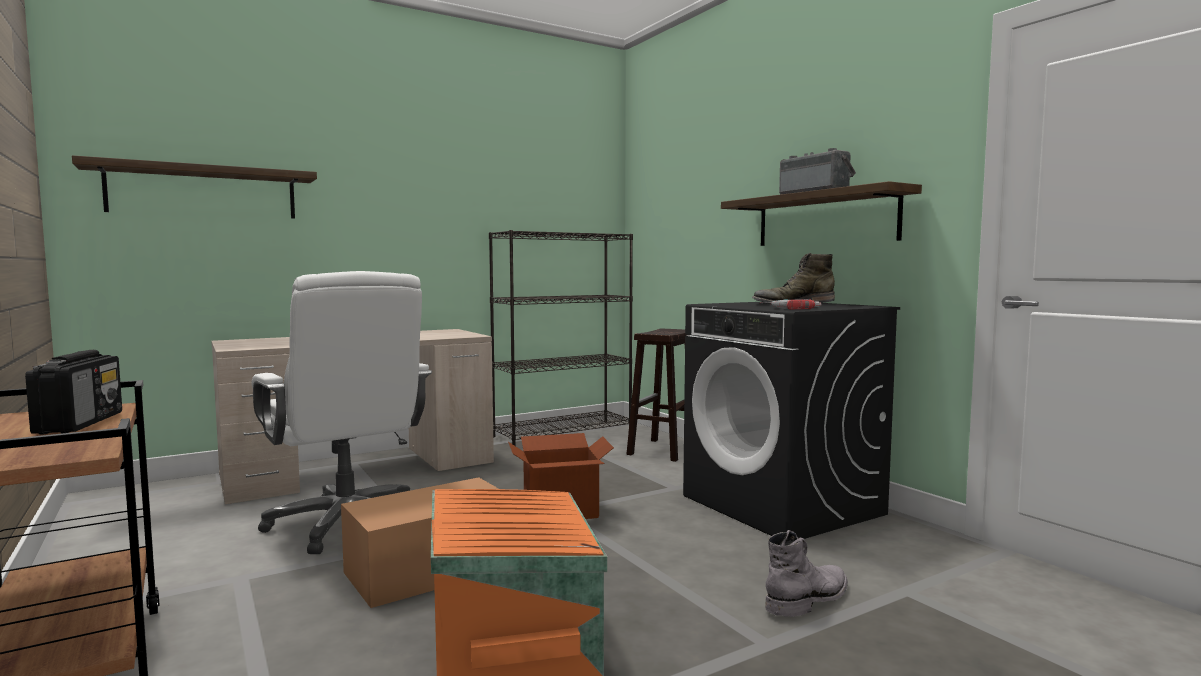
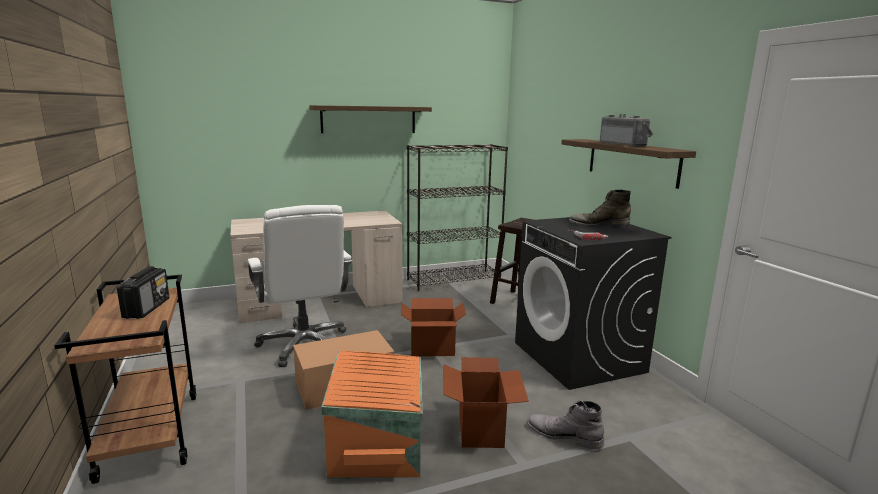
camera: 10 degrees right, 10 degrees up
(204, 192) = (223, 126): shelf -> shelf (369, 119)
(678, 604) = (481, 429): none -> cardboard box
(808, 599) = (564, 435): grey boot -> grey boot turned 120 degrees counterclockwise

